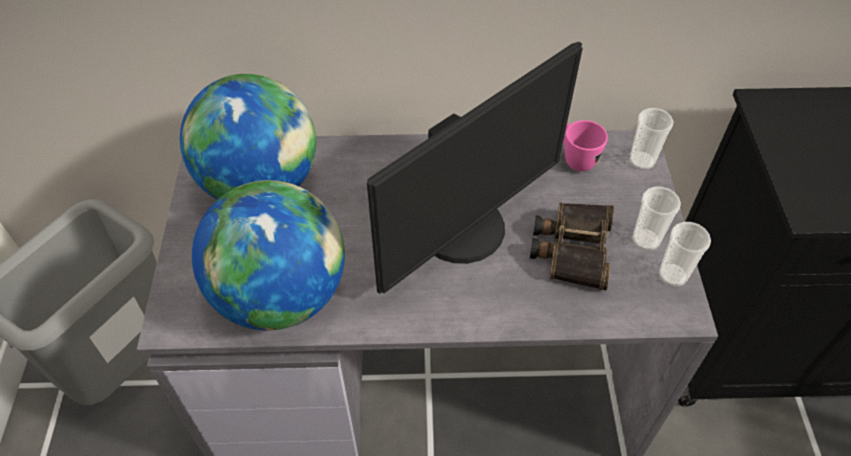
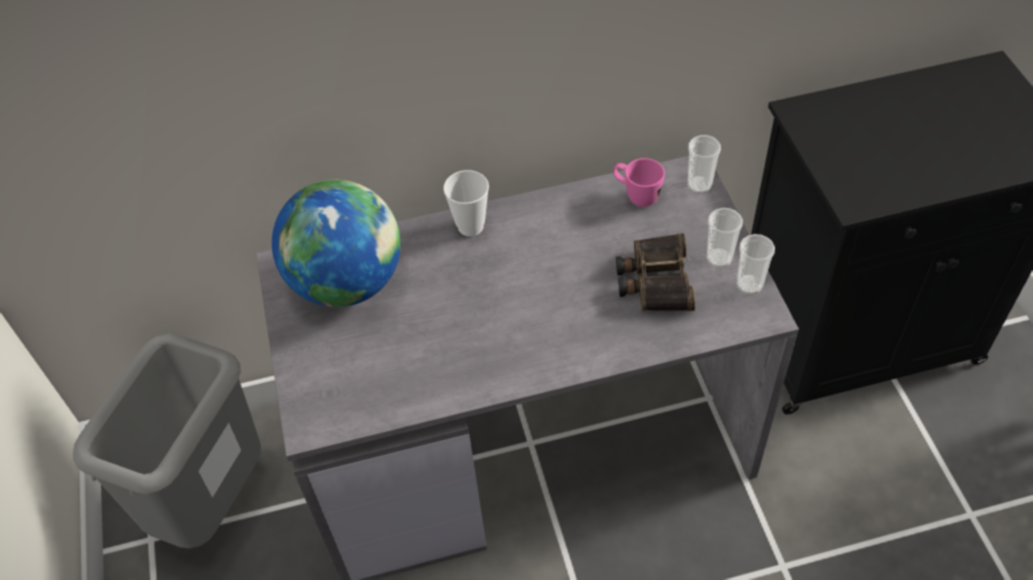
camera: 10 degrees left, 0 degrees up
(281, 295) = (402, 379): globe -> none
(398, 155) = (470, 226): none -> cup
(465, 230) = (553, 284): monitor -> none

